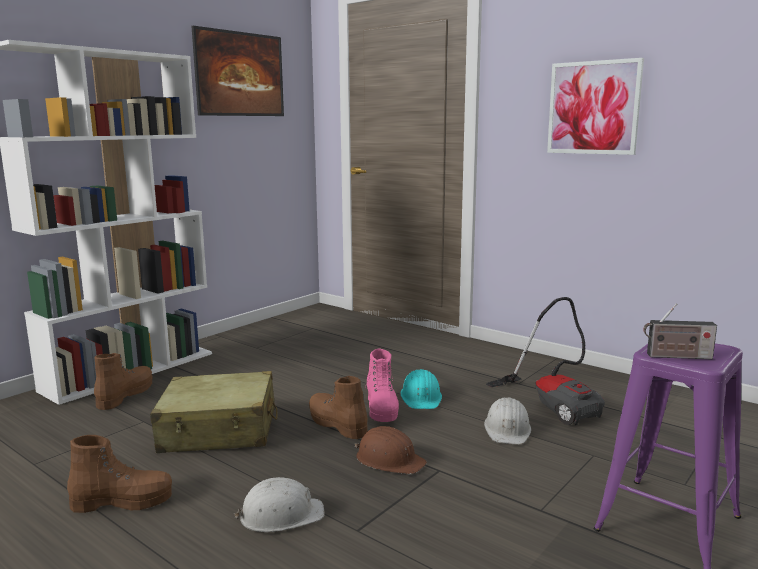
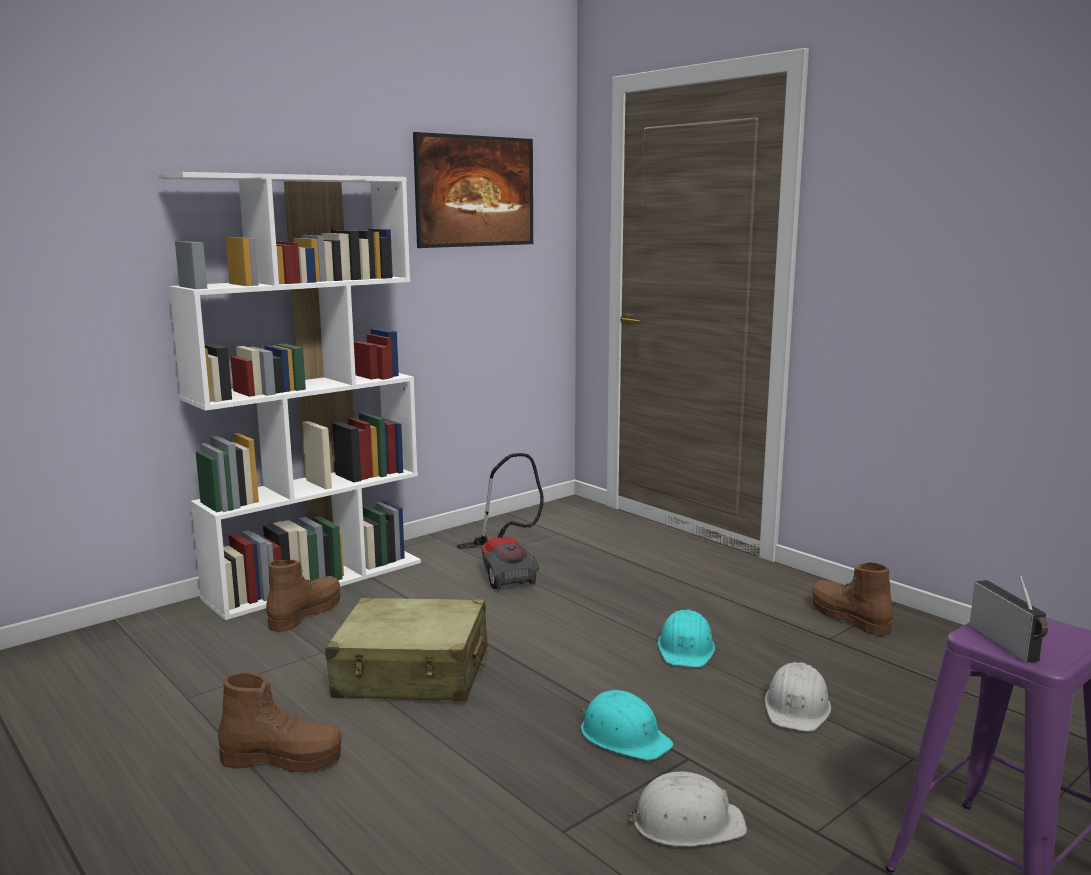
camera: 10 degrees right, 0 degrees up
(281, 515) = (470, 799): white hard hat -> white hard hat (686, 823)
(337, 424) = (564, 678): brown boot -> brown boot (848, 618)
(382, 409) = (628, 661): pink boot -> none
(389, 460) = (624, 736): brown hard hat -> turquoise hard hat
(554, 404) = (873, 675): vacuum cleaner -> vacuum cleaner (505, 570)
(593, 108) = (958, 252): picture -> none
(676, 356) = (1007, 644): radio -> radio turned 120 degrees counterclockwise

